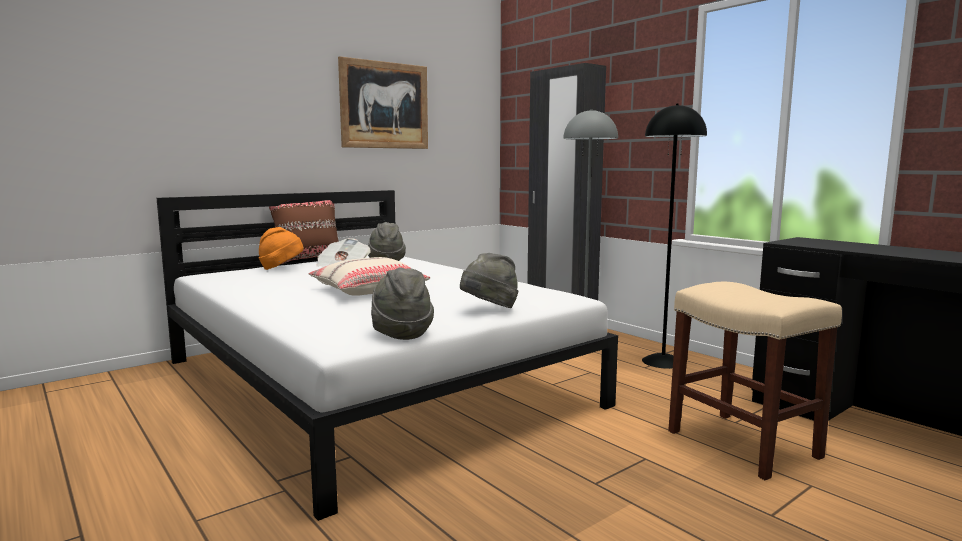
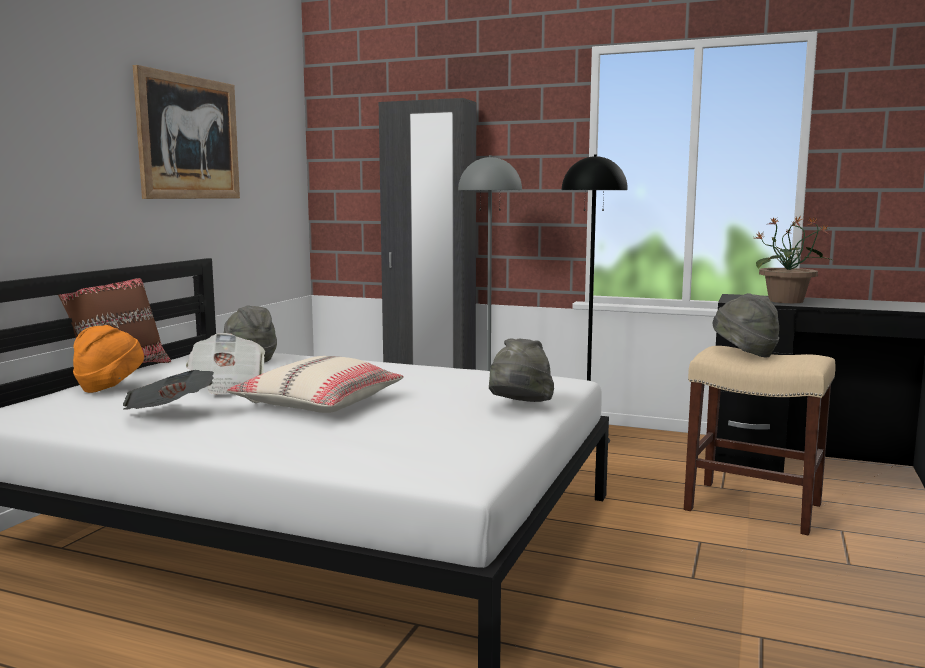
camera: 30 degrees left, 0 degrees up
(275, 285) = (170, 415): none -> newspaper
(401, 333) = (491, 450): grey hat -> grey hat (744, 354)
(845, 246) = (787, 301): none -> potted plant

